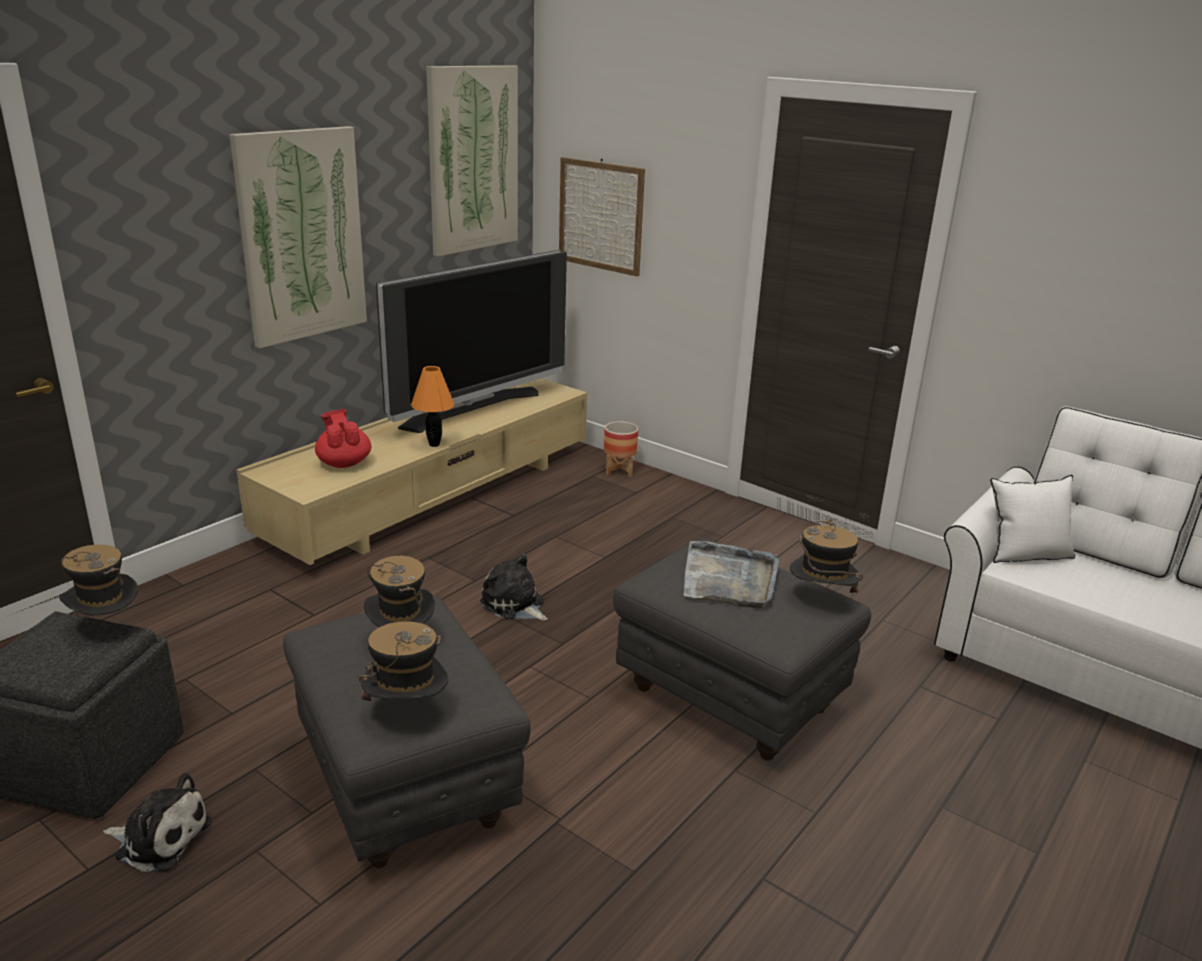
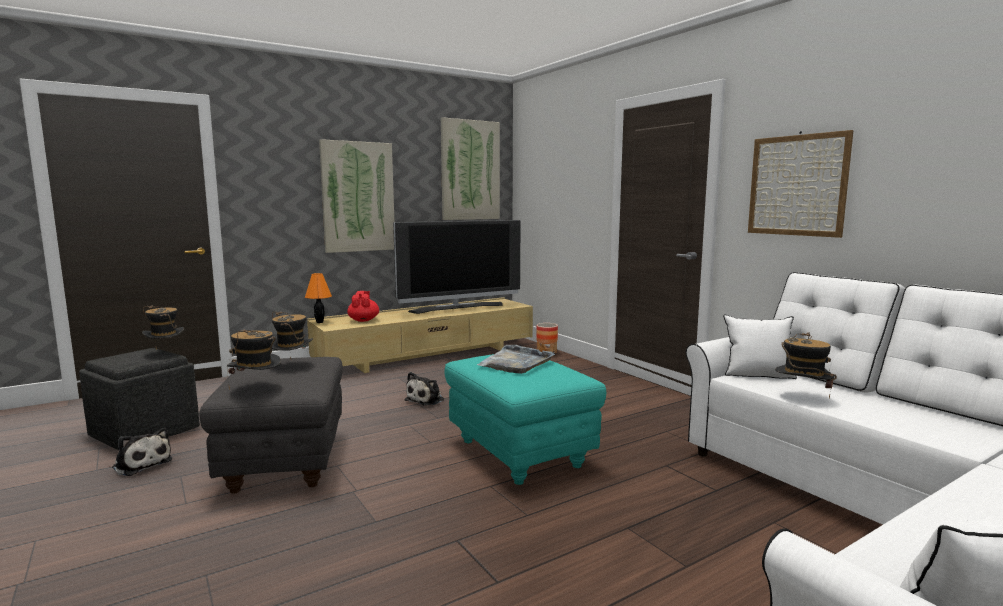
camera: 20 degrees right, 15 degrees down
(435, 445) = (420, 317): orange table lamp -> orange table lamp (320, 322)
(514, 605) = (426, 399): plush toy -> plush toy turned 120 degrees counterclockwise
(601, 214) = (541, 199): picture -> picture (797, 183)
(727, 700) = (518, 454): grey ottoman -> turquoise ottoman
(820, 601) = (568, 376): hat -> hat (801, 397)

